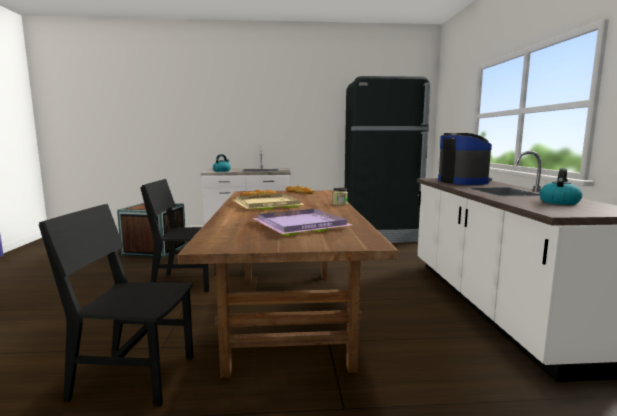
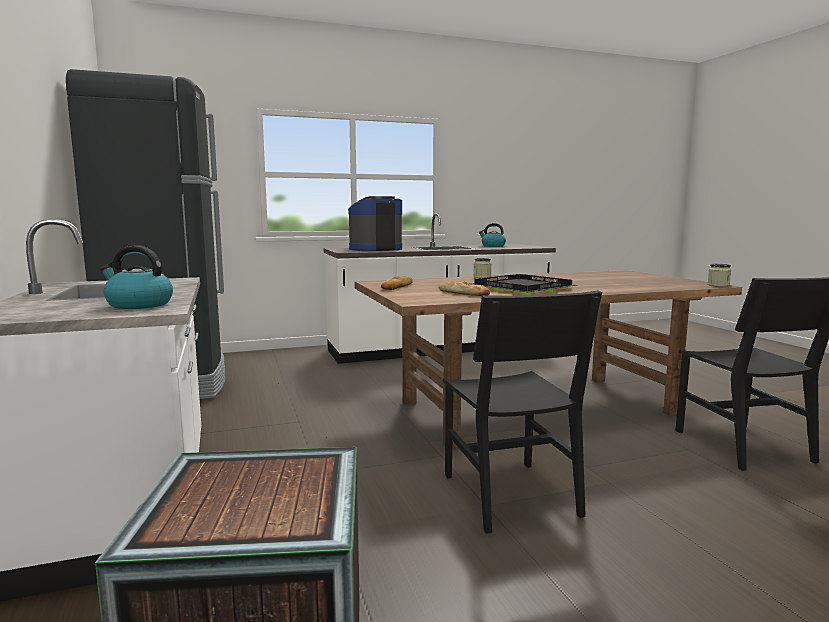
camera: 105 degrees left, 0 degrees up
(200, 247) = (718, 285): none -> jar
(265, 204) = (522, 288): beige tray -> black tray
(300, 225) = (605, 278): purple tray -> none

